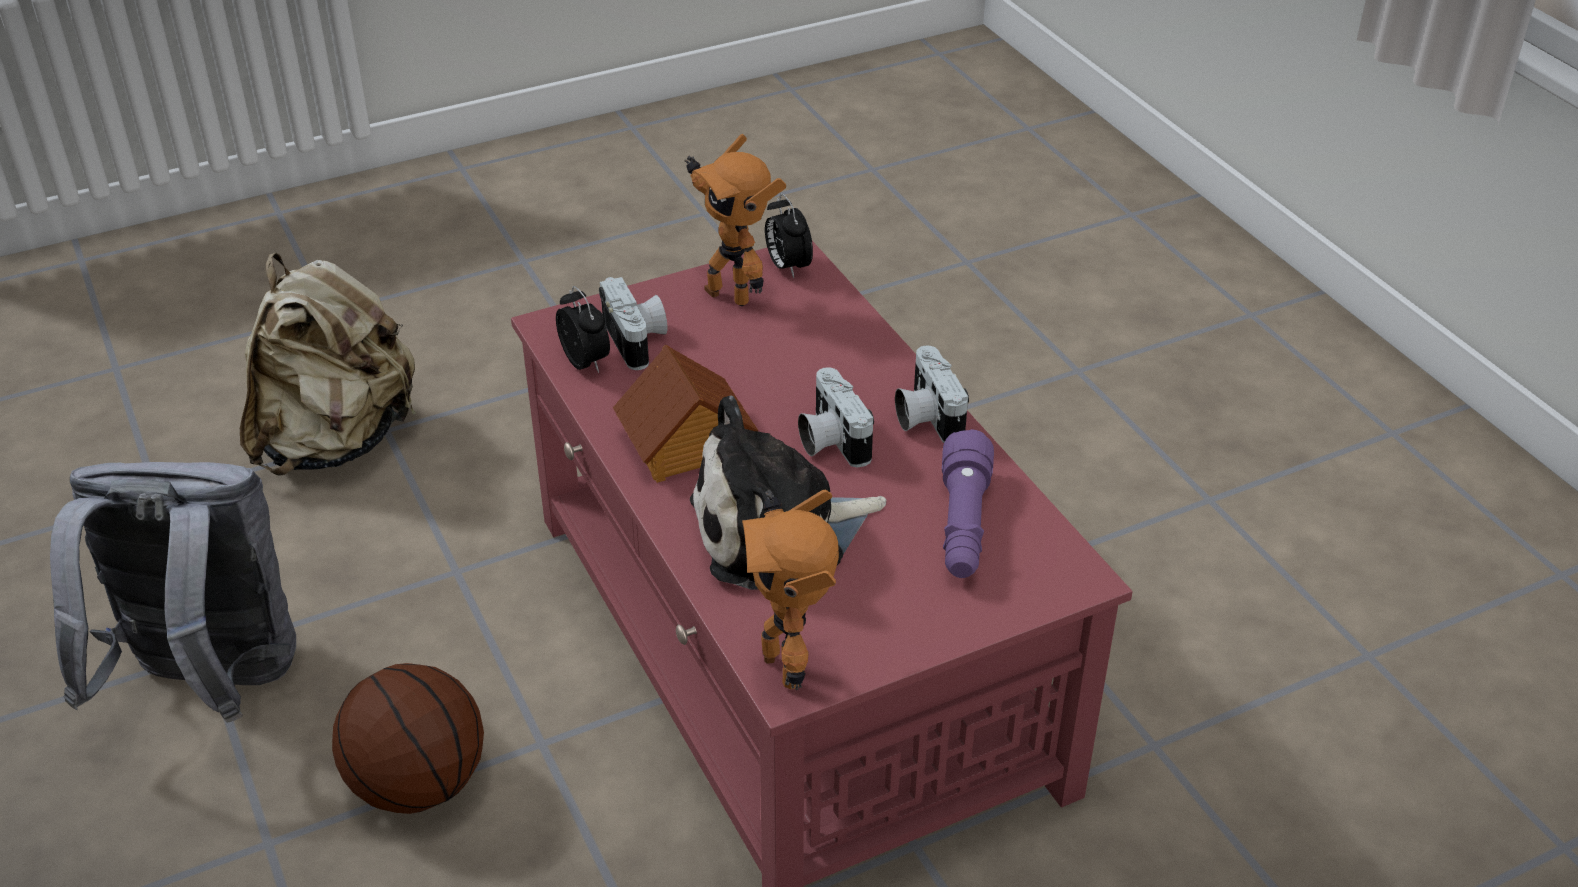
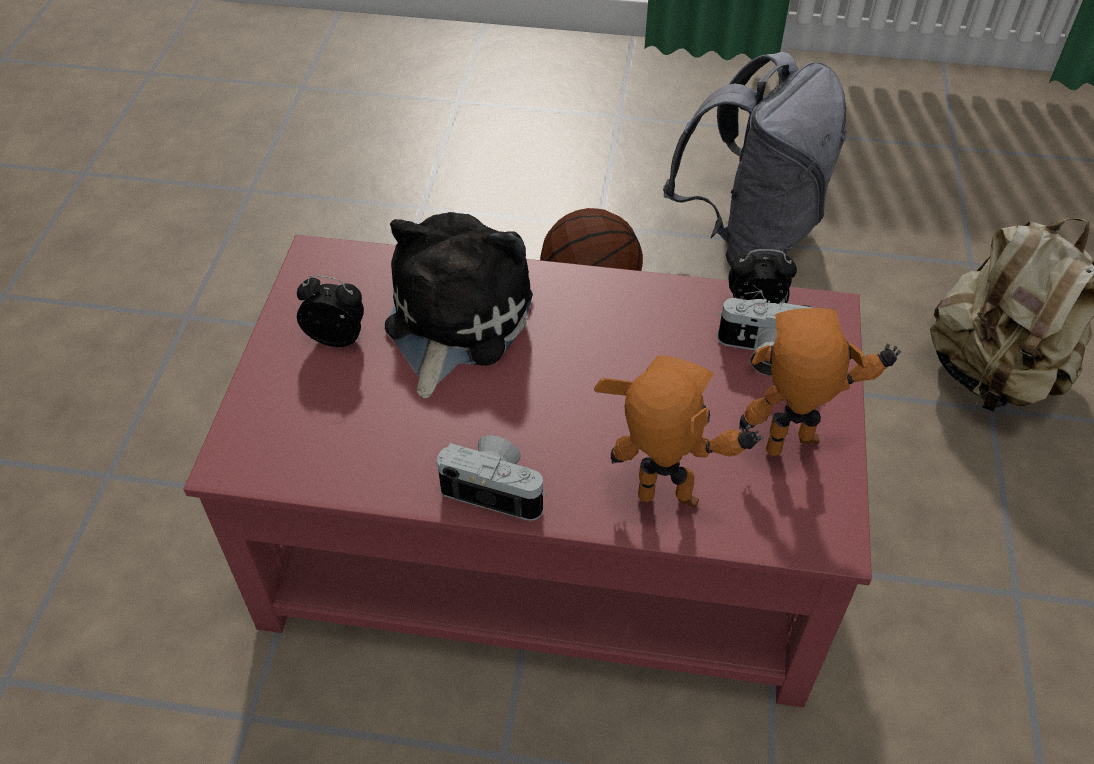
camera: 125 degrees right, 10 degrees up
(685, 445) = (596, 319): toy house -> none
(787, 266) = (817, 524): alarm clock -> alarm clock (338, 337)
(789, 665) = (330, 264): toy robot -> toy robot (667, 508)
(830, 440) = (525, 406): camera -> none
(963, 526) = (351, 429): purple flashlight -> none

